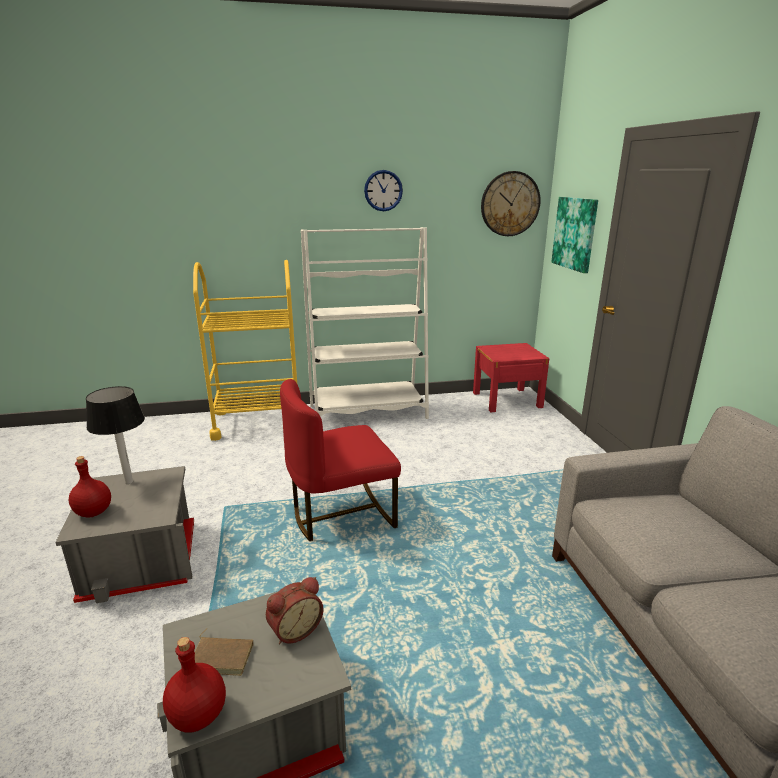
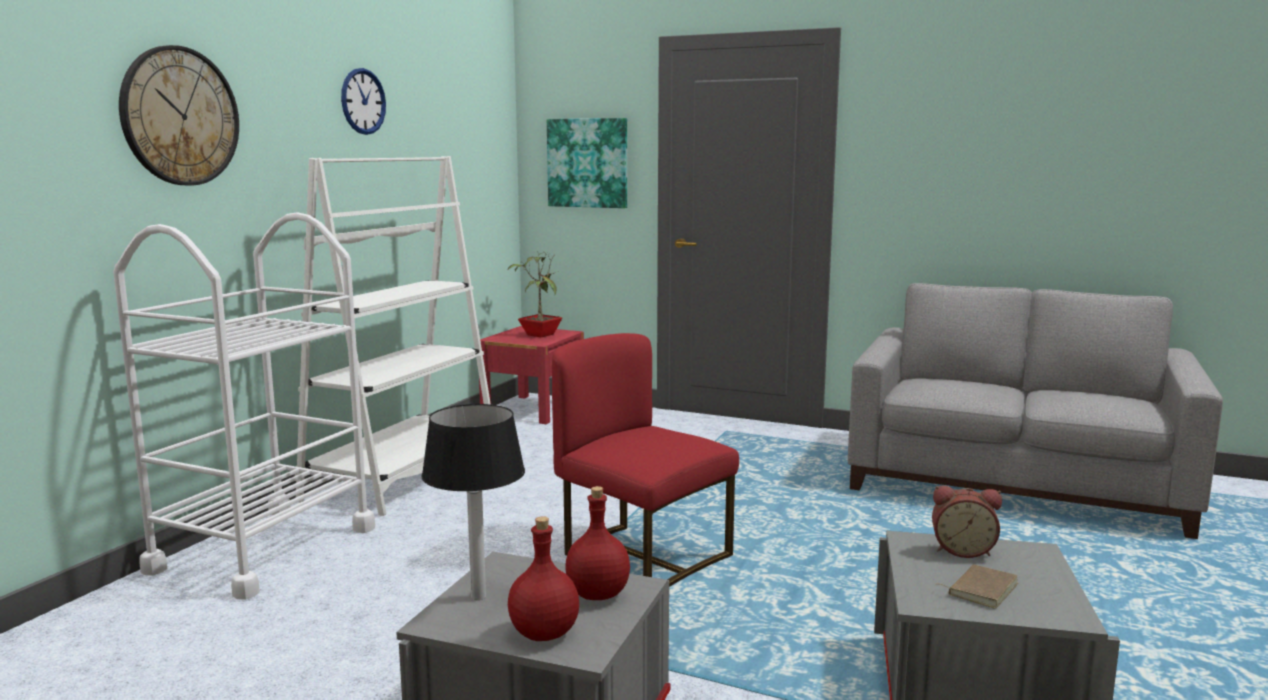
camera: 55 degrees left, 10 degrees down
(197, 716) = (1063, 613): red bottle -> red bottle (597, 595)
(258, 422) = (264, 549): yellow cart -> white cart
(295, 629) = (962, 550): alarm clock -> alarm clock turned 105 degrees clockwise
(341, 514) = (641, 558): red chair -> red chair turned 120 degrees clockwise
(510, 204) = (486, 129): wall clock -> wall clock (180, 116)
(516, 352) = (539, 335): none -> potted plant

